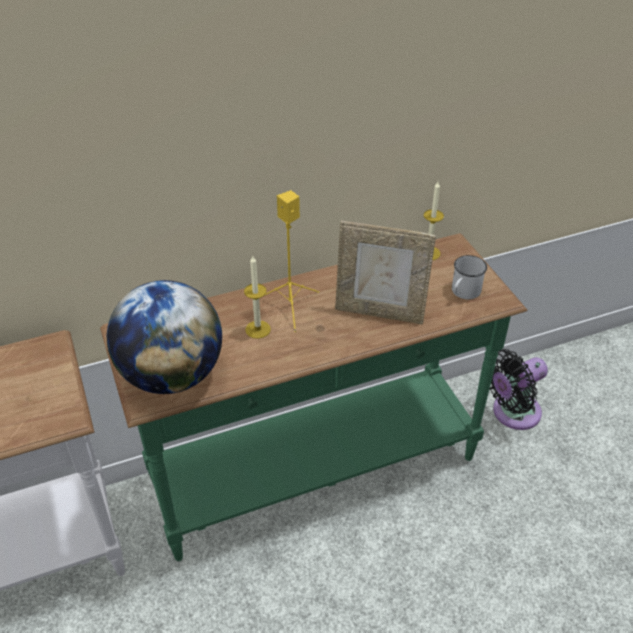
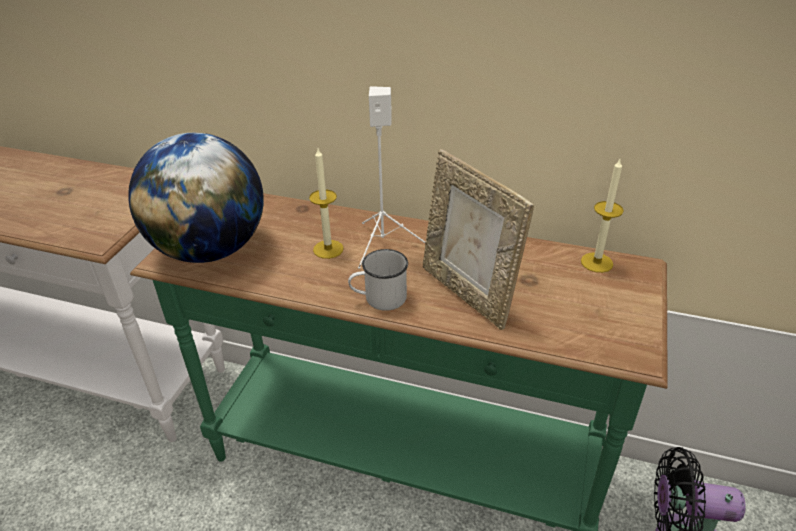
camera: 40 degrees right, 5 degrees down
(290, 307) = (382, 245): yellow speaker -> white speaker
(463, 292) = (593, 322): white mug -> white mug (379, 298)

